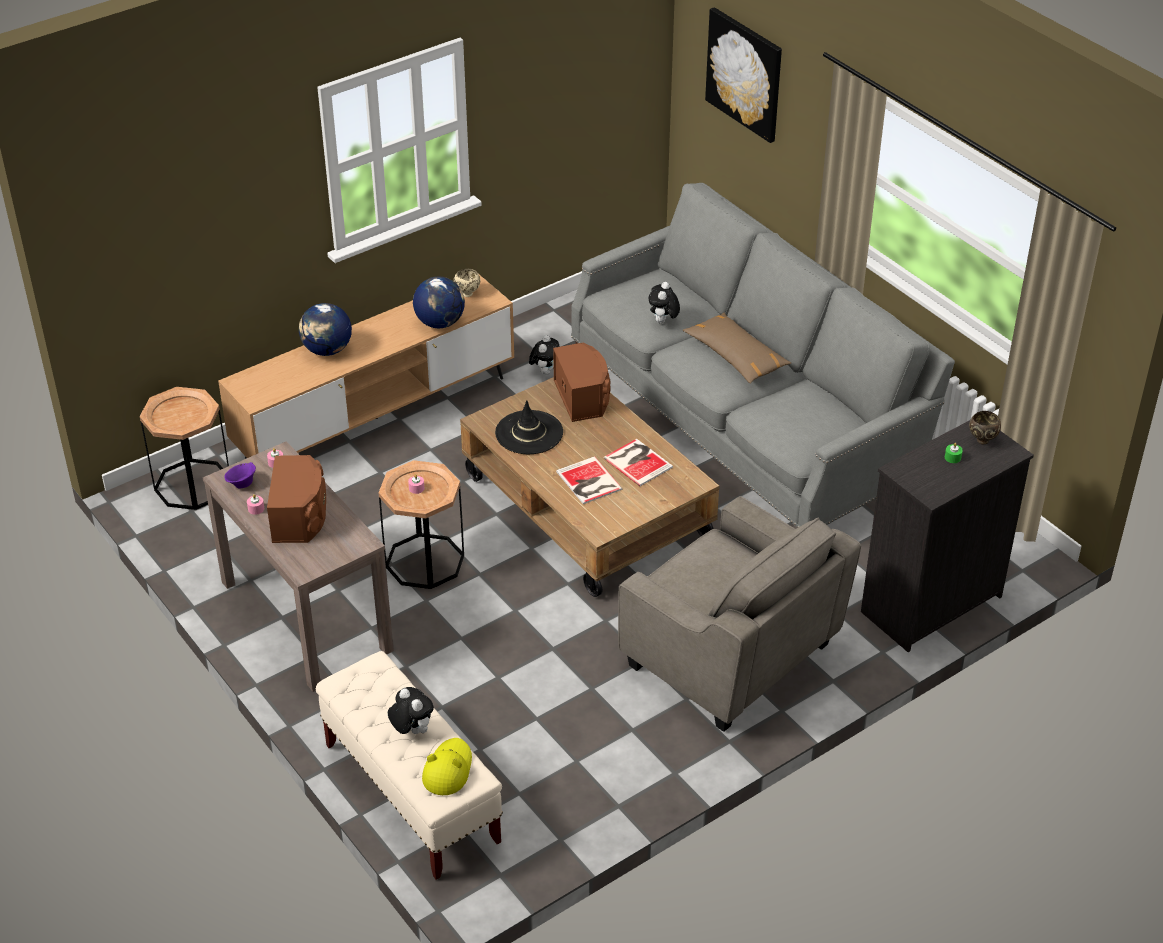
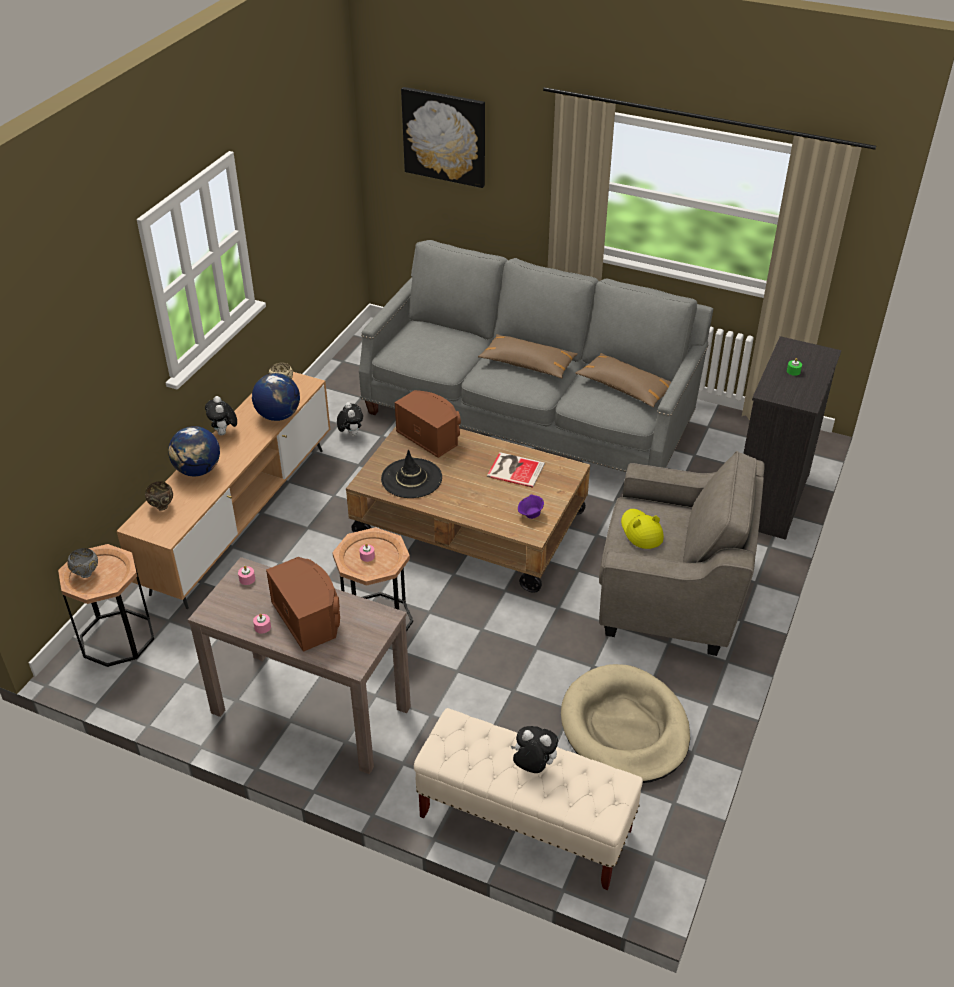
camera: 30 degrees left, 0 degrees up
(171, 410) = (87, 574): none -> grey bowl
(241, 484) = (230, 610): purple bowl -> purple bowl (530, 515)
(447, 770) = (593, 786): yellow hat -> yellow hat (641, 531)
(572, 756) = (624, 728): none -> beige dog bed
(588, 482) = (491, 499): book -> none
(663, 322) = (452, 357): plush toy -> plush toy (224, 433)
(817, 418) = (625, 387): none -> brown pillow
(982, 440) = (799, 352): brown bowl -> brown bowl (161, 506)

